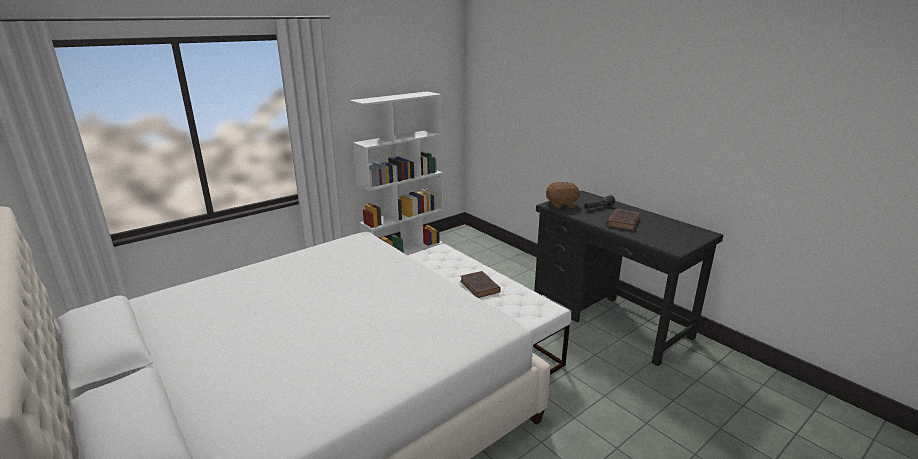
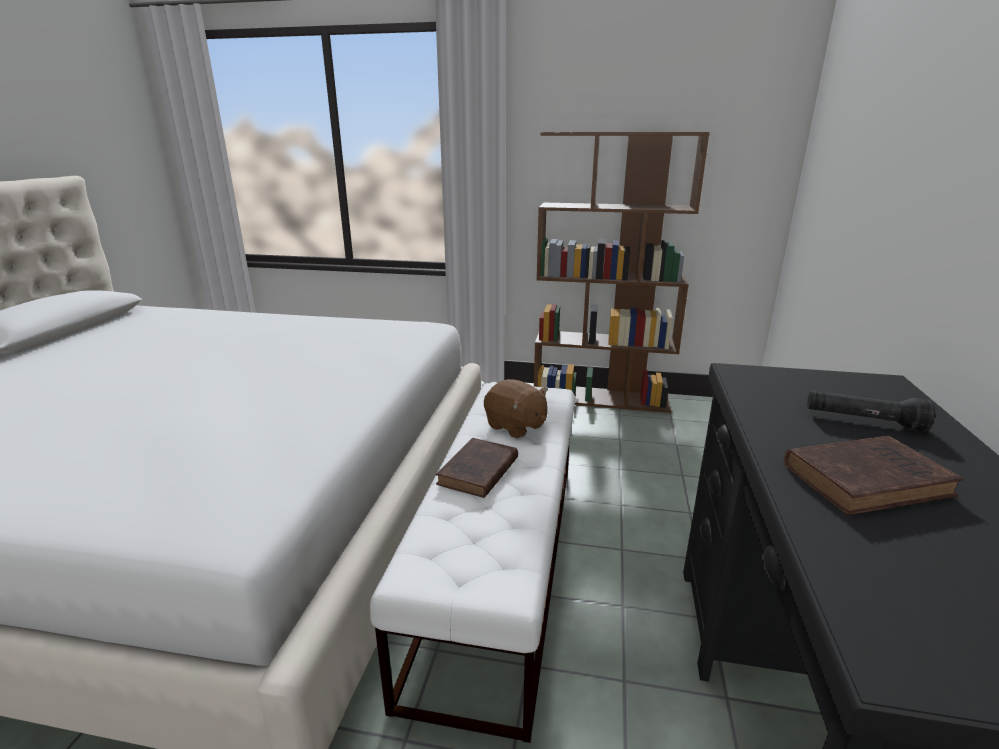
camera: 50 degrees right, 0 degrees up
(404, 251) = (601, 398): white bookcase -> brown bookcase
(561, 205) = (768, 382): brown plush toy -> brown plush toy (515, 426)

